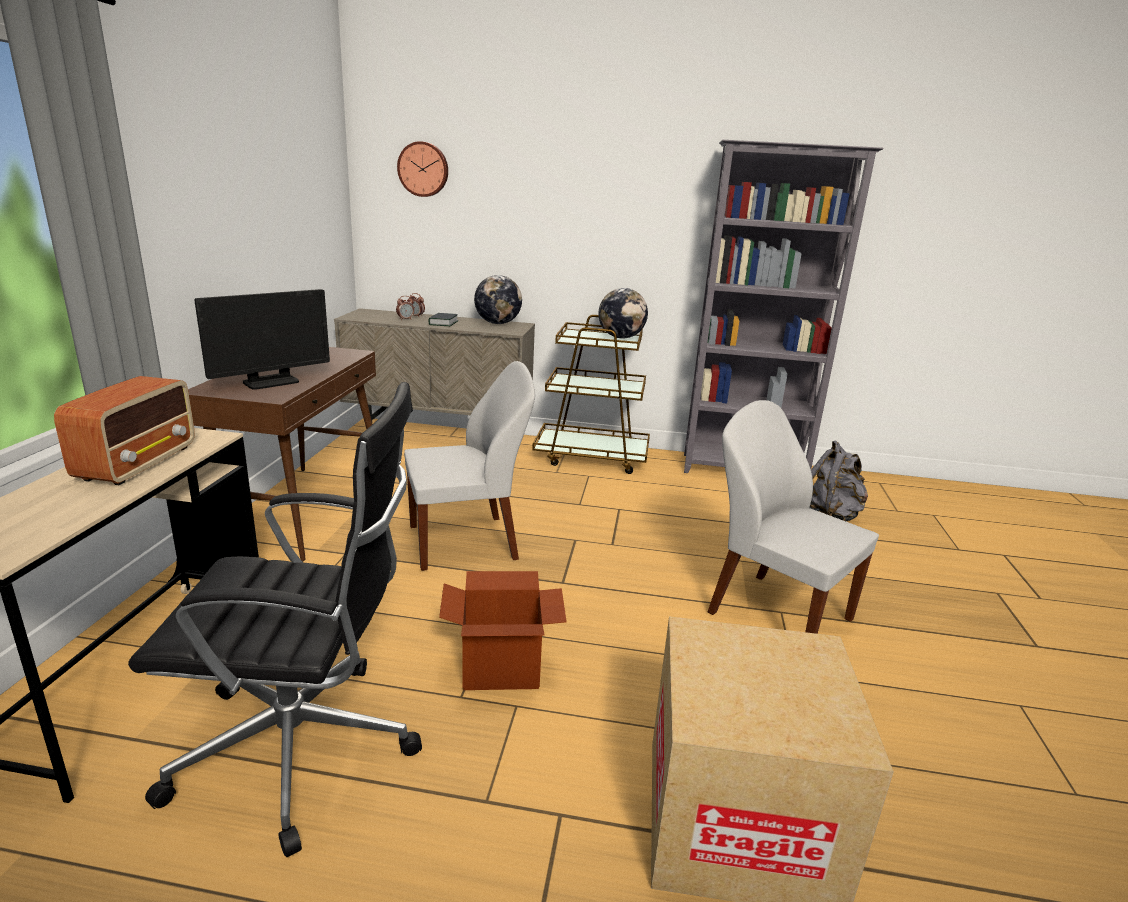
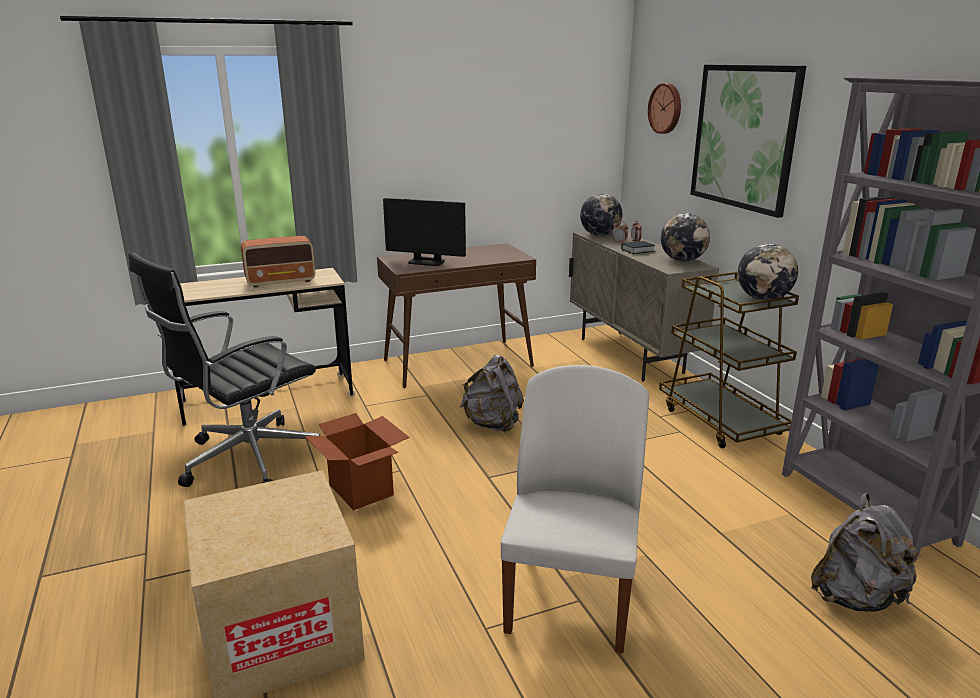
camera: 60 degrees right, 0 degrees up
(304, 748) = (247, 459): black office chair -> black office chair turned 75 degrees clockwise
(369, 317) = (599, 235): none -> globe
(466, 542) = (492, 424): white chair -> grey backpack
(546, 196) = (744, 137): none -> picture

